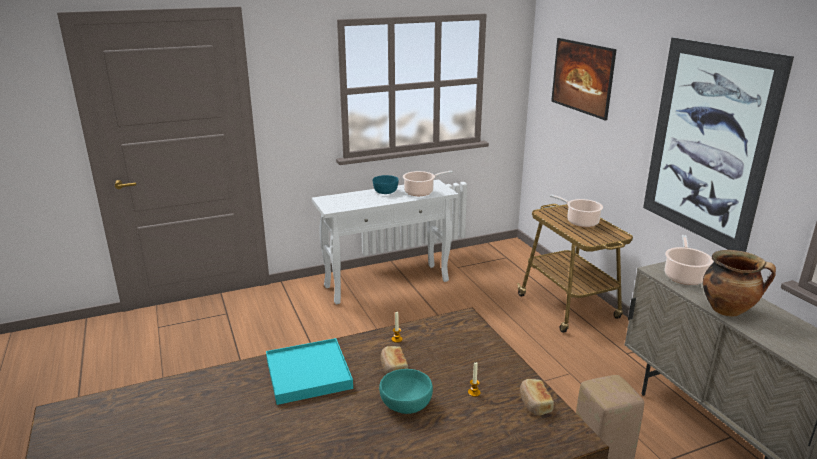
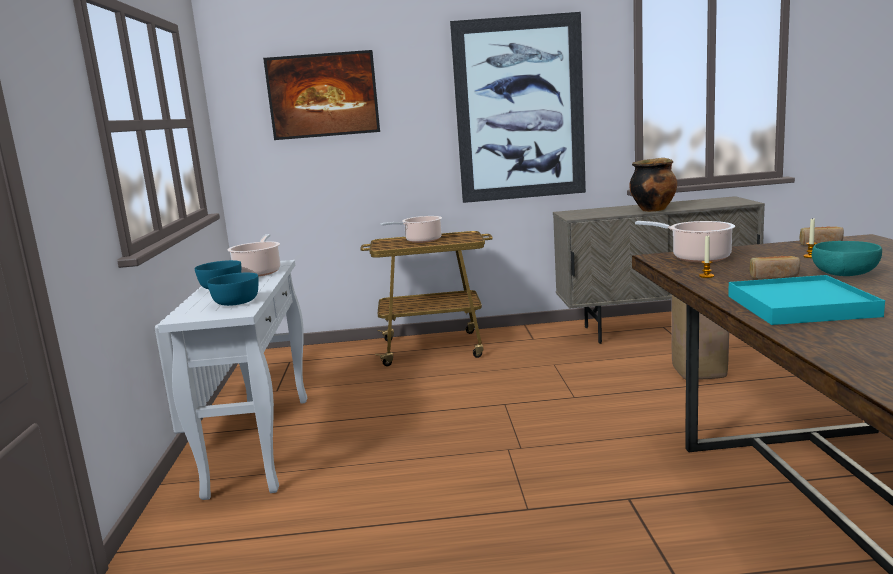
camera: 70 degrees left, 10 degrees down
(352, 203) = (236, 301): none -> turquoise bowl
(684, 276) = (590, 213): cooking pot -> cooking pot (697, 257)

